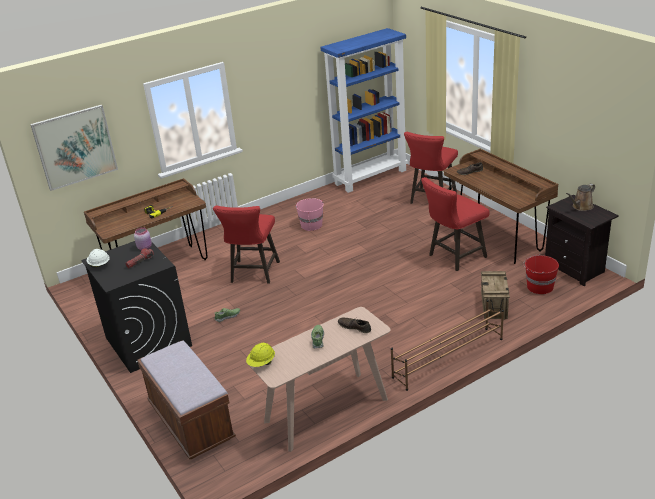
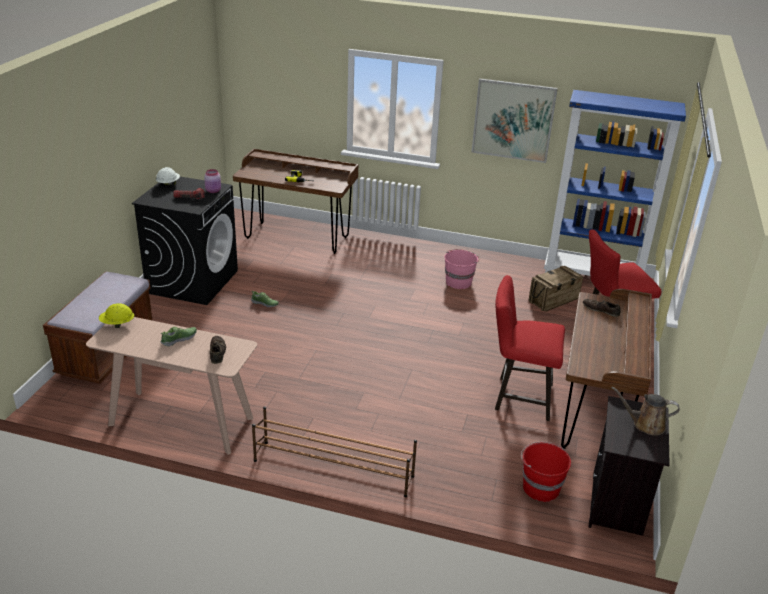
camera: 45 degrees right, 0 degrees up
(75, 147) = (268, 84): picture -> picture (513, 120)
(253, 274) = (341, 287): red stool -> none
(494, 305) = (463, 465): crate -> crate (553, 300)

